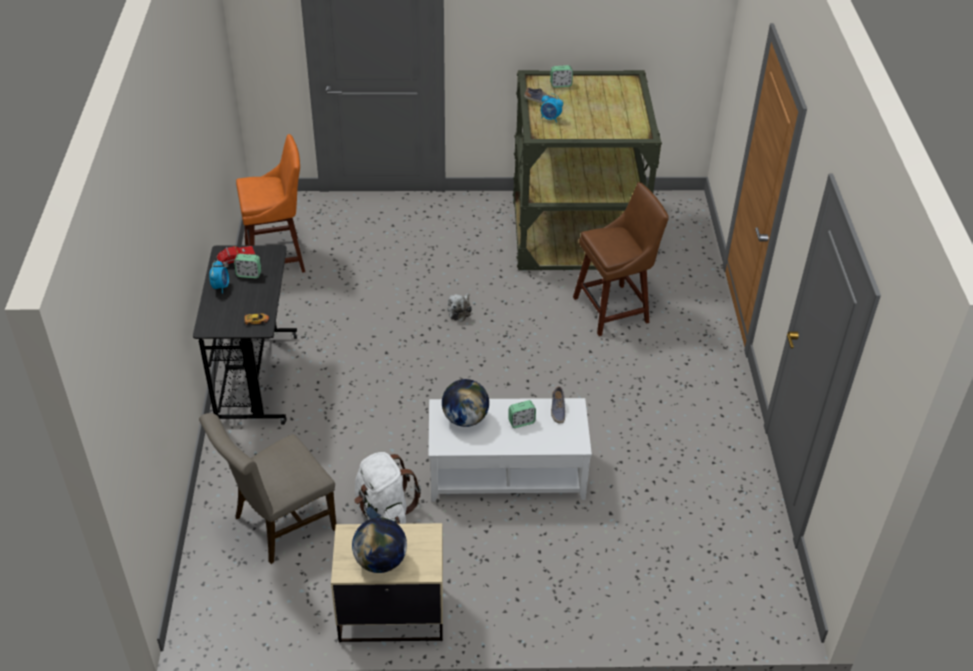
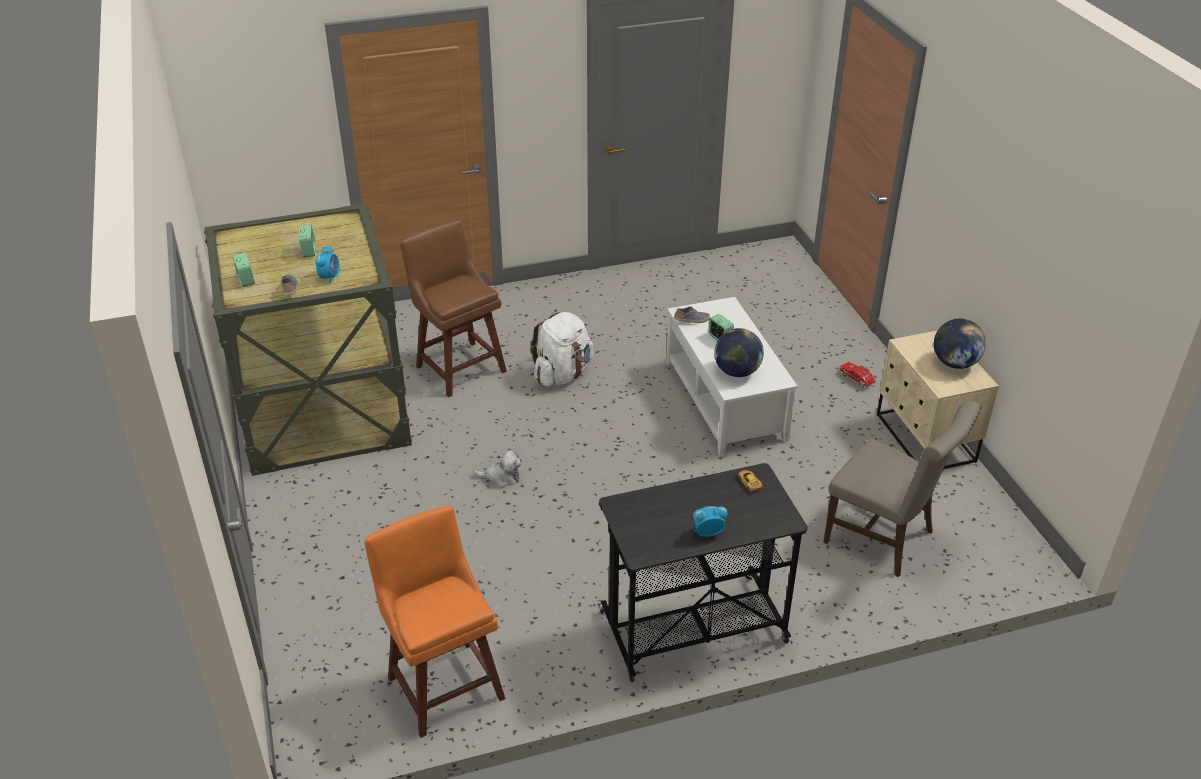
camera: 105 degrees left, 5 degrees down
(234, 261) = (652, 536): toy truck -> toy truck (858, 380)
(249, 274) = (671, 515): alarm clock -> alarm clock (309, 251)
(384, 511) = (820, 469): white backpack -> white backpack (563, 374)

